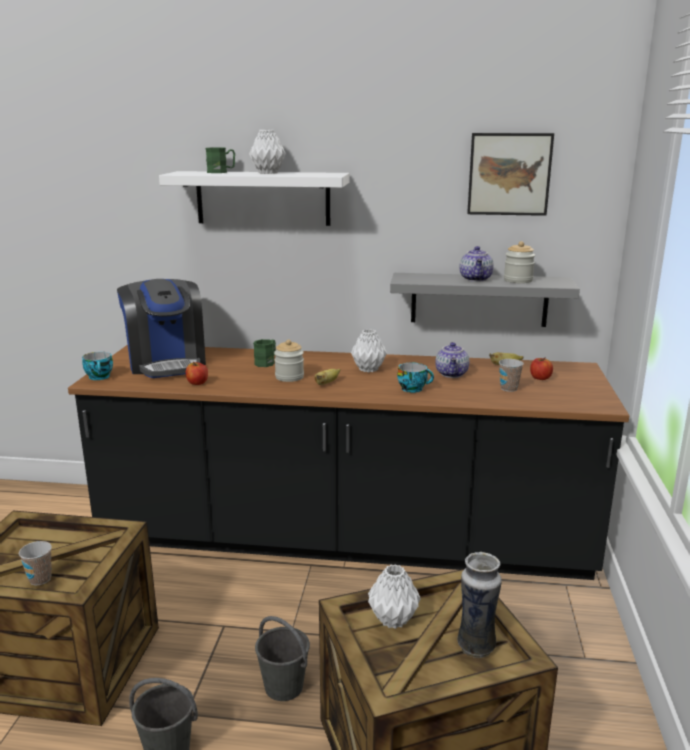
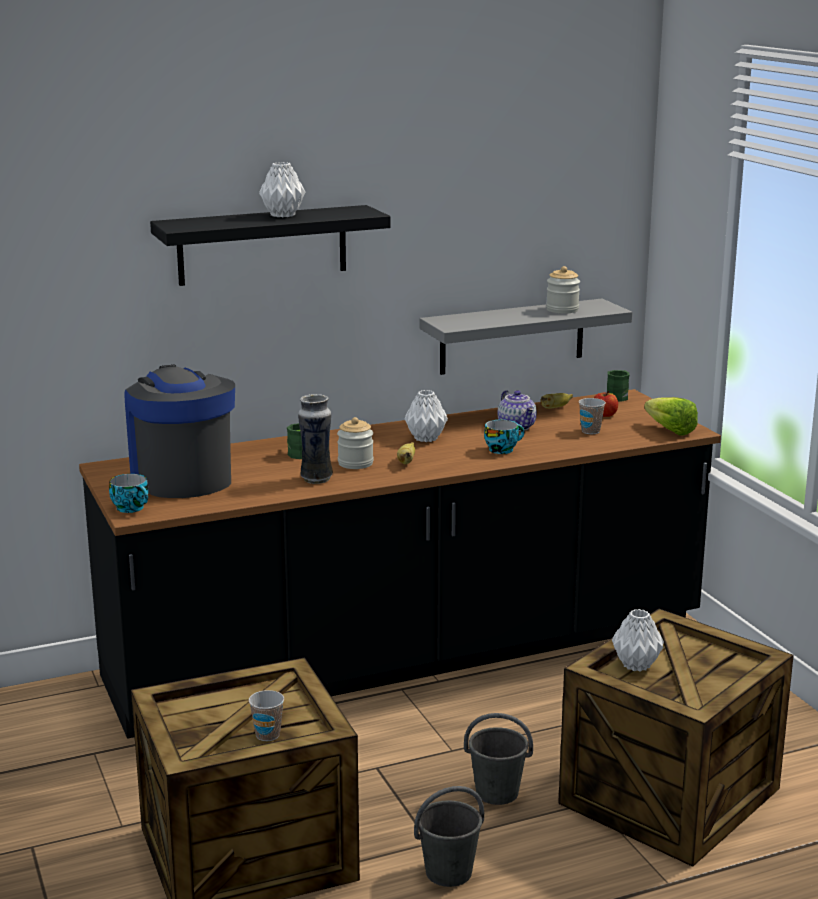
camera: 30 degrees left, 0 degrees up
(166, 363) = (182, 476): coffee machine -> coffee machine turned 150 degrees counterclockwise
(197, 383) = (264, 490): apple -> none
(221, 172) = (220, 219): green mug -> green mug (619, 396)
(263, 198) = (262, 245): white shelf -> black shelf
(476, 279) = (520, 314): teapot -> none
(476, 646) = (719, 663): vase -> vase (316, 479)
(509, 174) = (538, 192): picture -> none
(582, 400) = (667, 429): none -> lettuce

